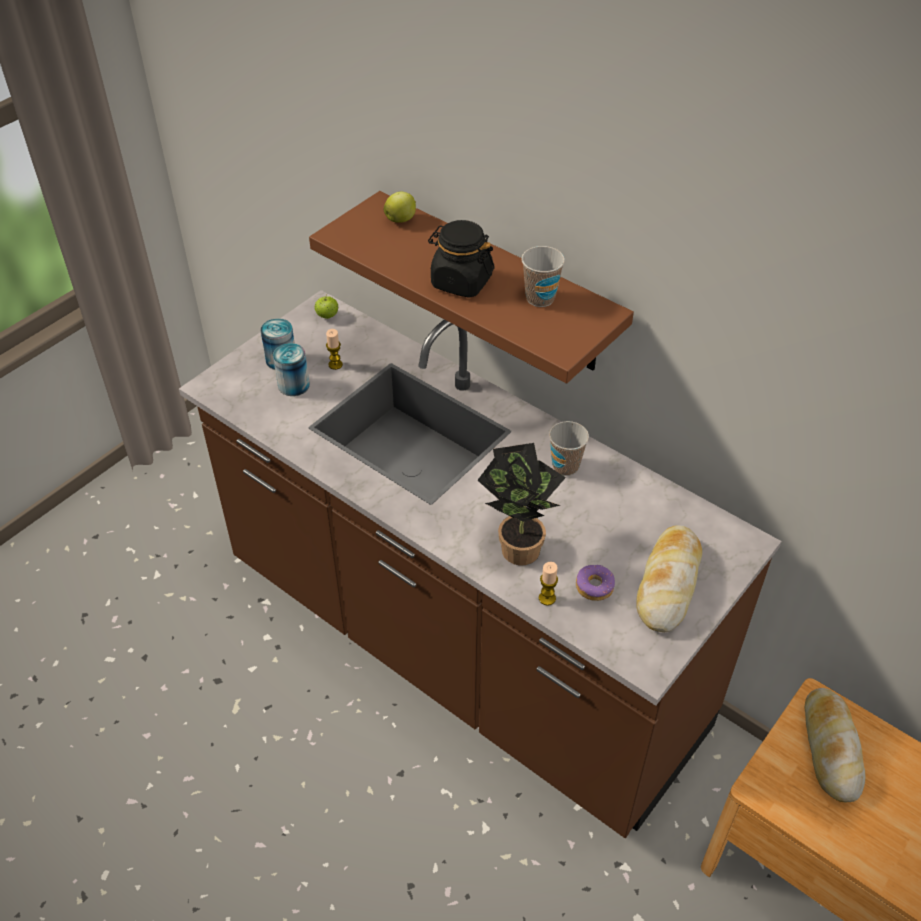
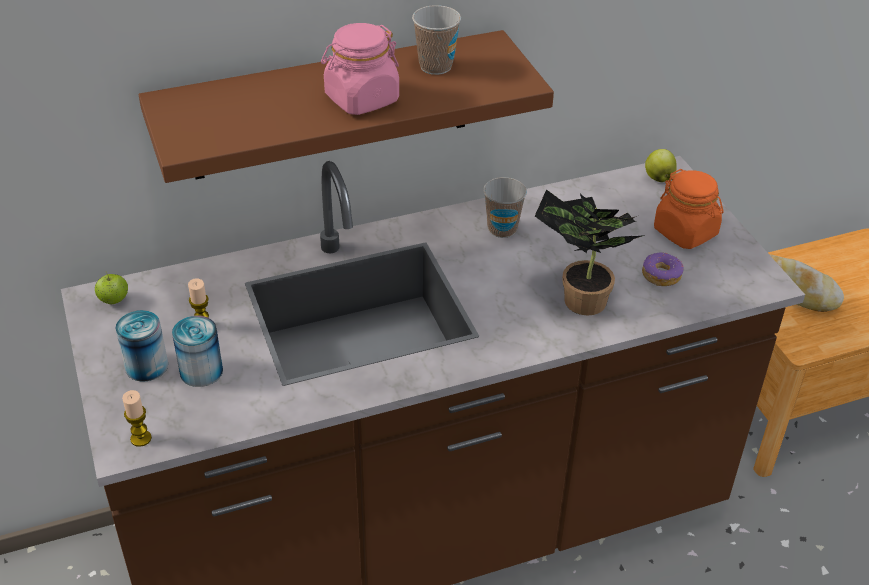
camera: 60 degrees left, 5 degrees down
(401, 220) = (212, 97): apple -> apple (658, 178)
(461, 282) = (361, 99): black jar -> pink jar
(547, 598) = (655, 309): candle -> candle (141, 438)
(668, 583) = (685, 232): bread -> orange jar

